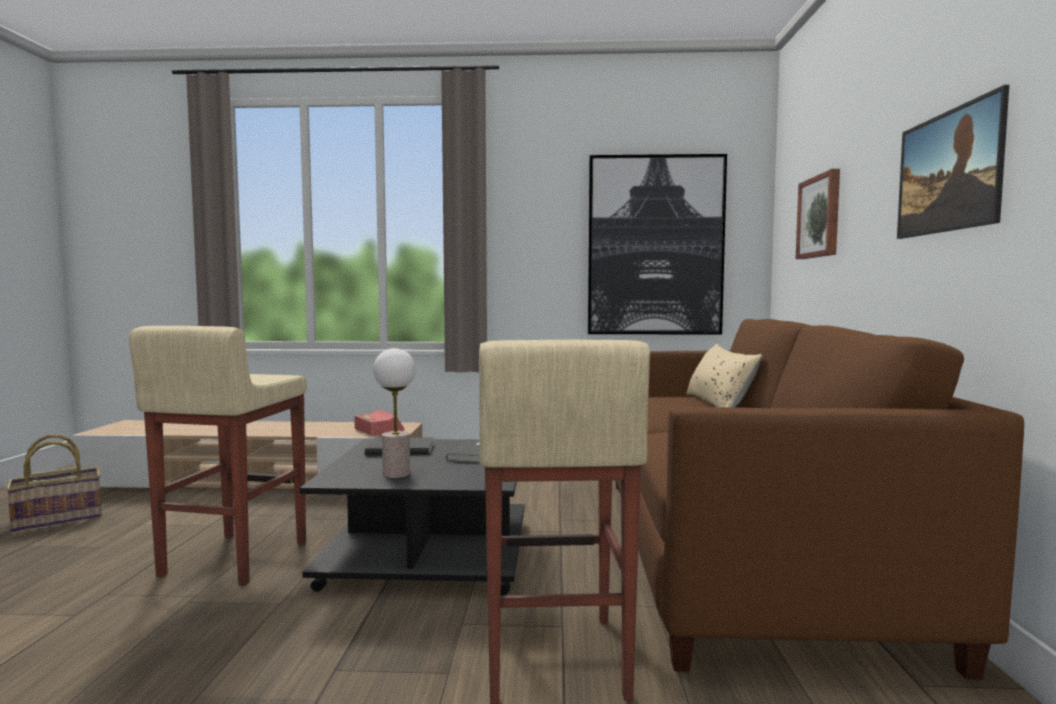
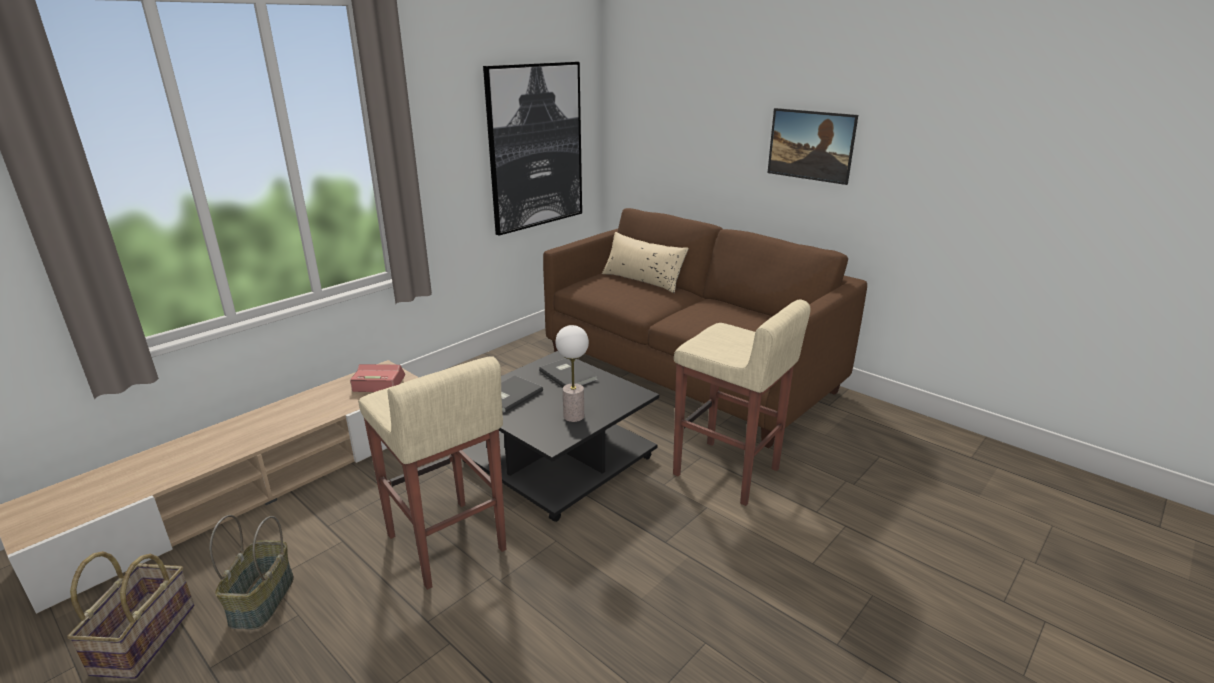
camera: 50 degrees left, 20 degrees up
(114, 531) = (263, 600): none -> basket
(820, 217) = (677, 133): picture -> none

